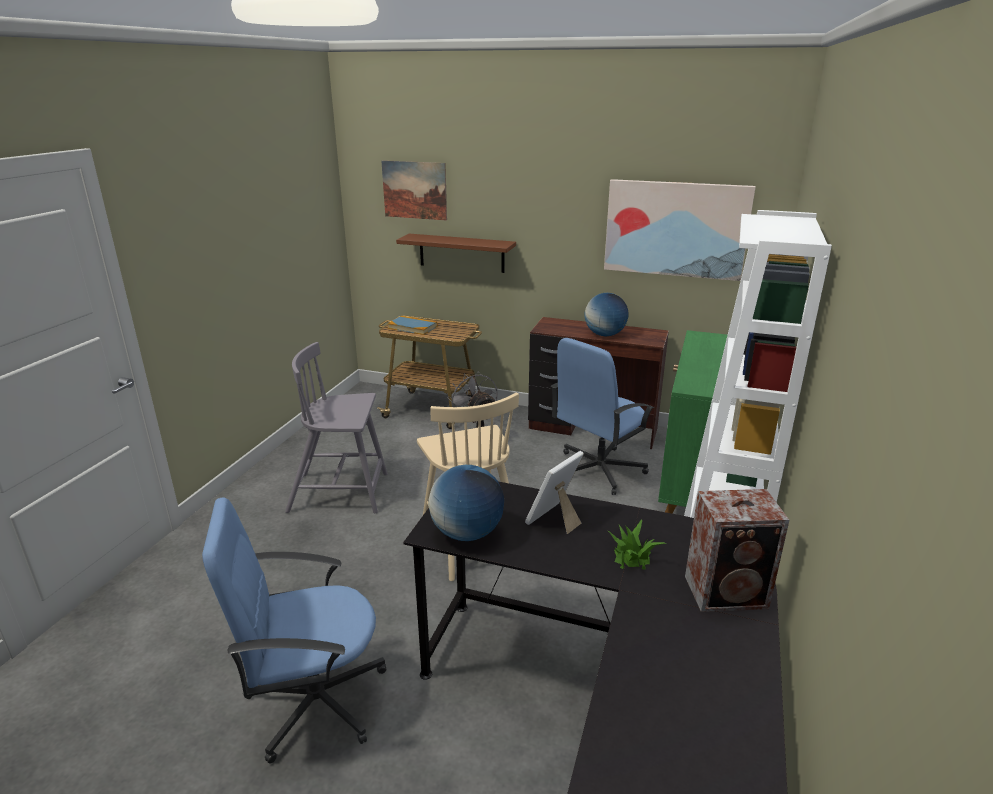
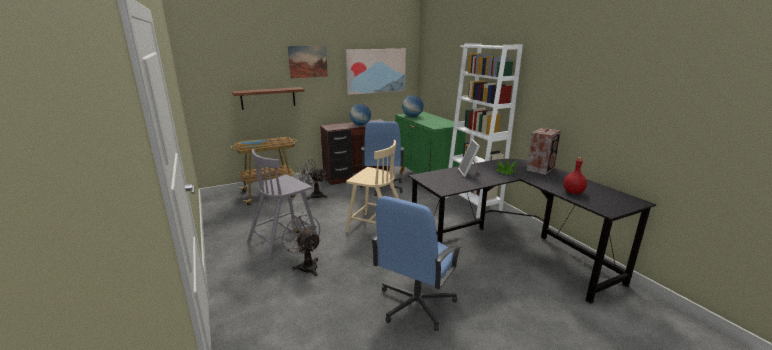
camera: 45 degrees left, 5 degrees down
(304, 546) = (306, 265): none -> grey fan
(414, 190) = (233, 63): picture -> picture (308, 61)
(467, 533) = (454, 186): globe -> globe (412, 116)
(649, 691) = (572, 192): none -> red bottle

